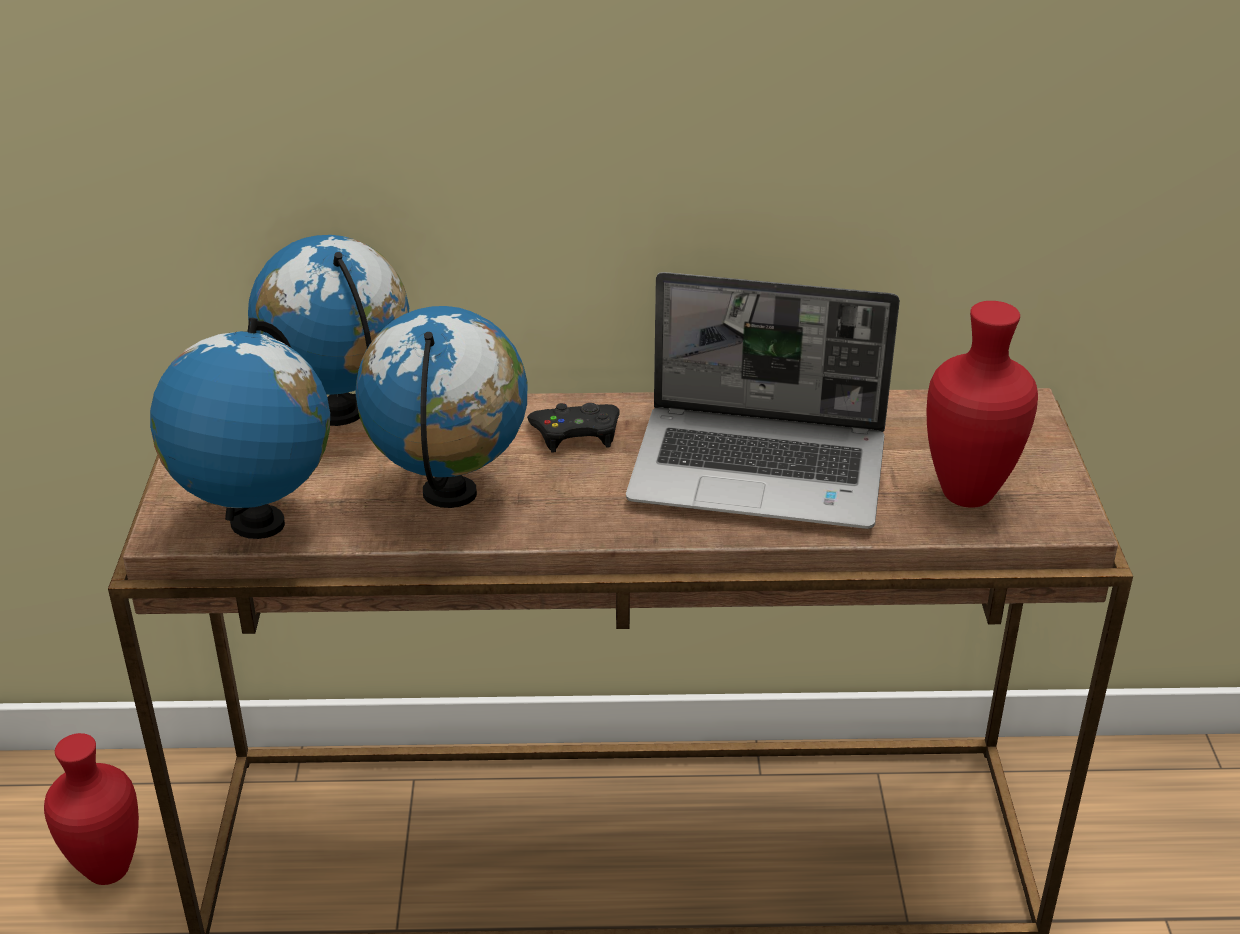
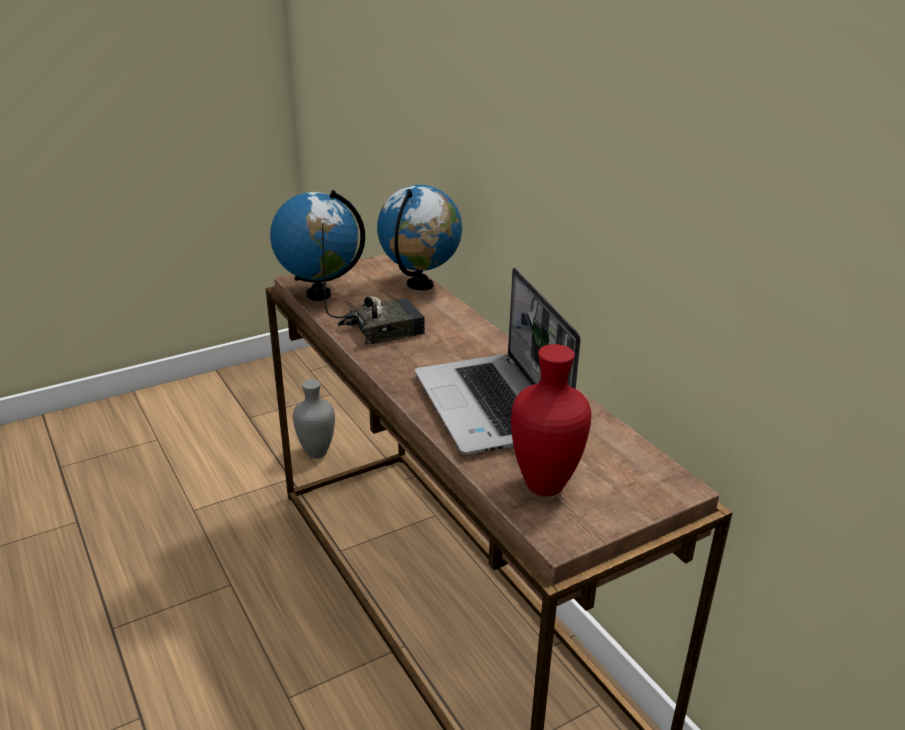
camera: 60 degrees right, 5 degrees down
(109, 868) = (318, 453): red vase -> grey vase
(450, 494) = (382, 328): globe -> radio
(576, 433) = (467, 344): black game controller -> none

